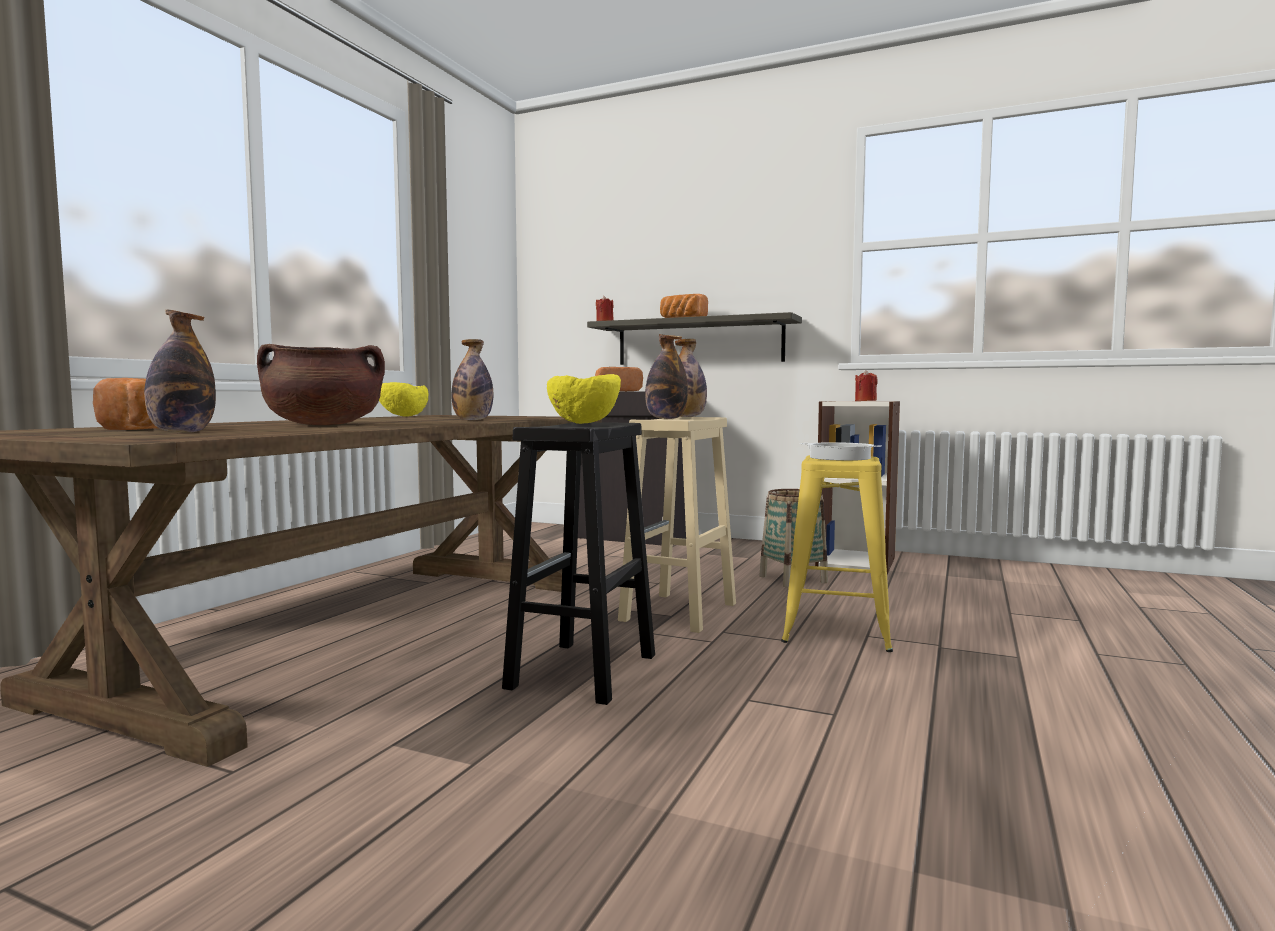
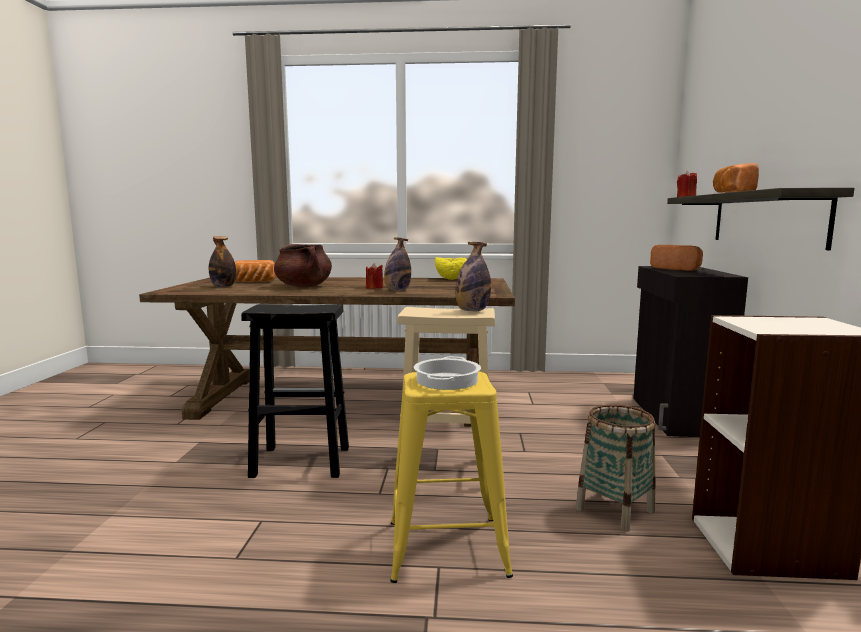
camera: 70 degrees right, 5 degrees up
(584, 423) = (307, 307): yellow bowl -> none
(666, 418) = (418, 310): bottle -> none
(865, 401) = (789, 326): red candle -> red candle (374, 288)

